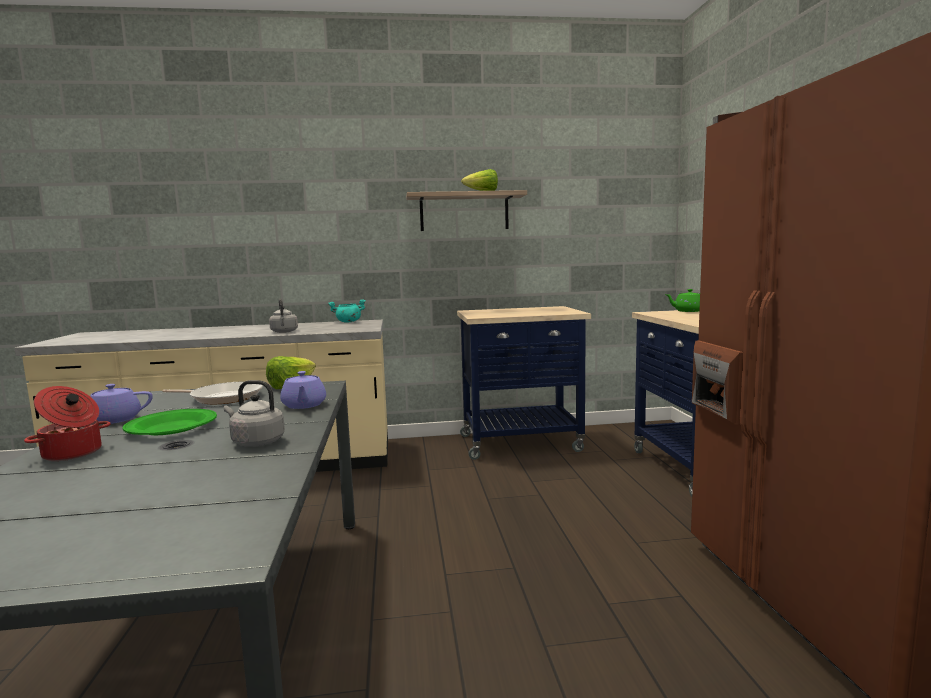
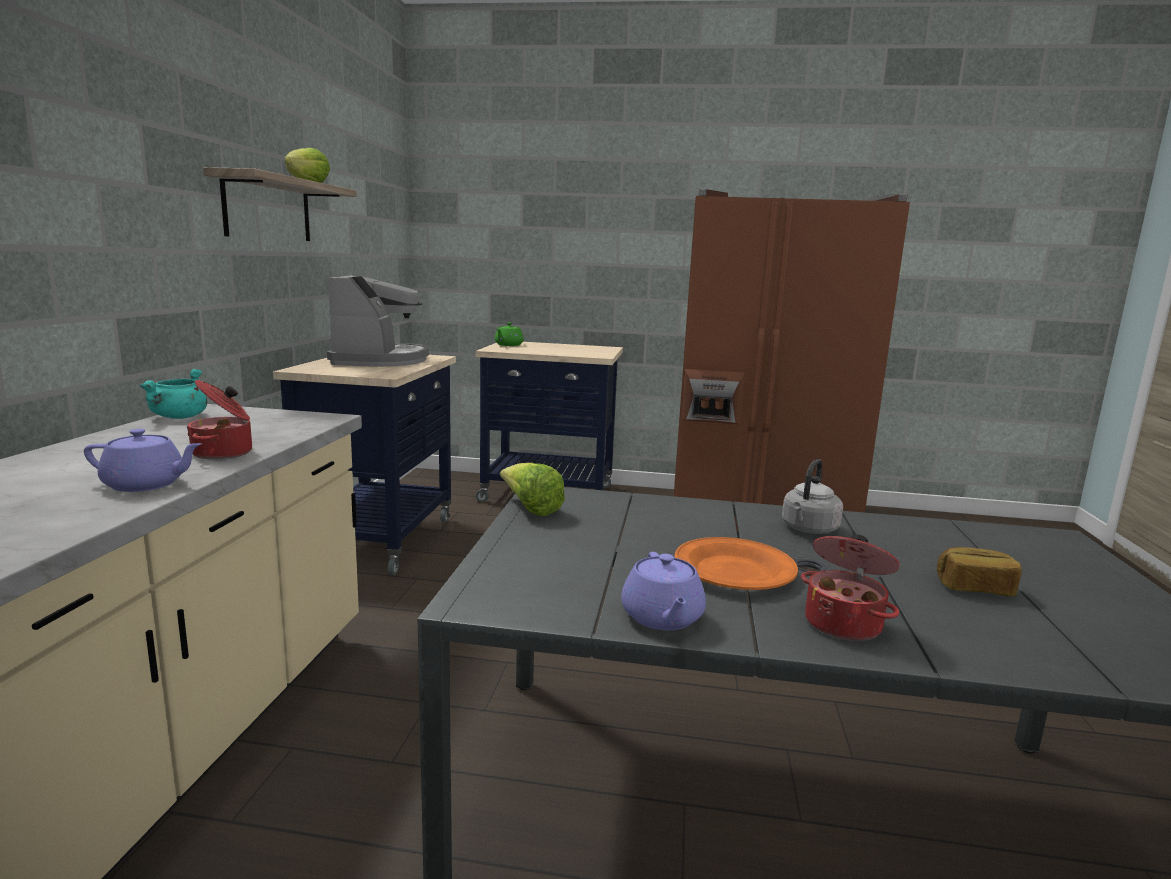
camera: 75 degrees left, 5 degrees up
(101, 494) = (974, 588): none -> bread
(171, 427) = (733, 571): green plate -> orange plate
(223, 397) = (564, 547): frying pan -> none
(284, 332) = (224, 453): grey kettle -> cooking pot
(304, 405) = (657, 507): purple teapot -> purple teapot (146, 485)
(532, 311) = (380, 360): none -> coffee machine

